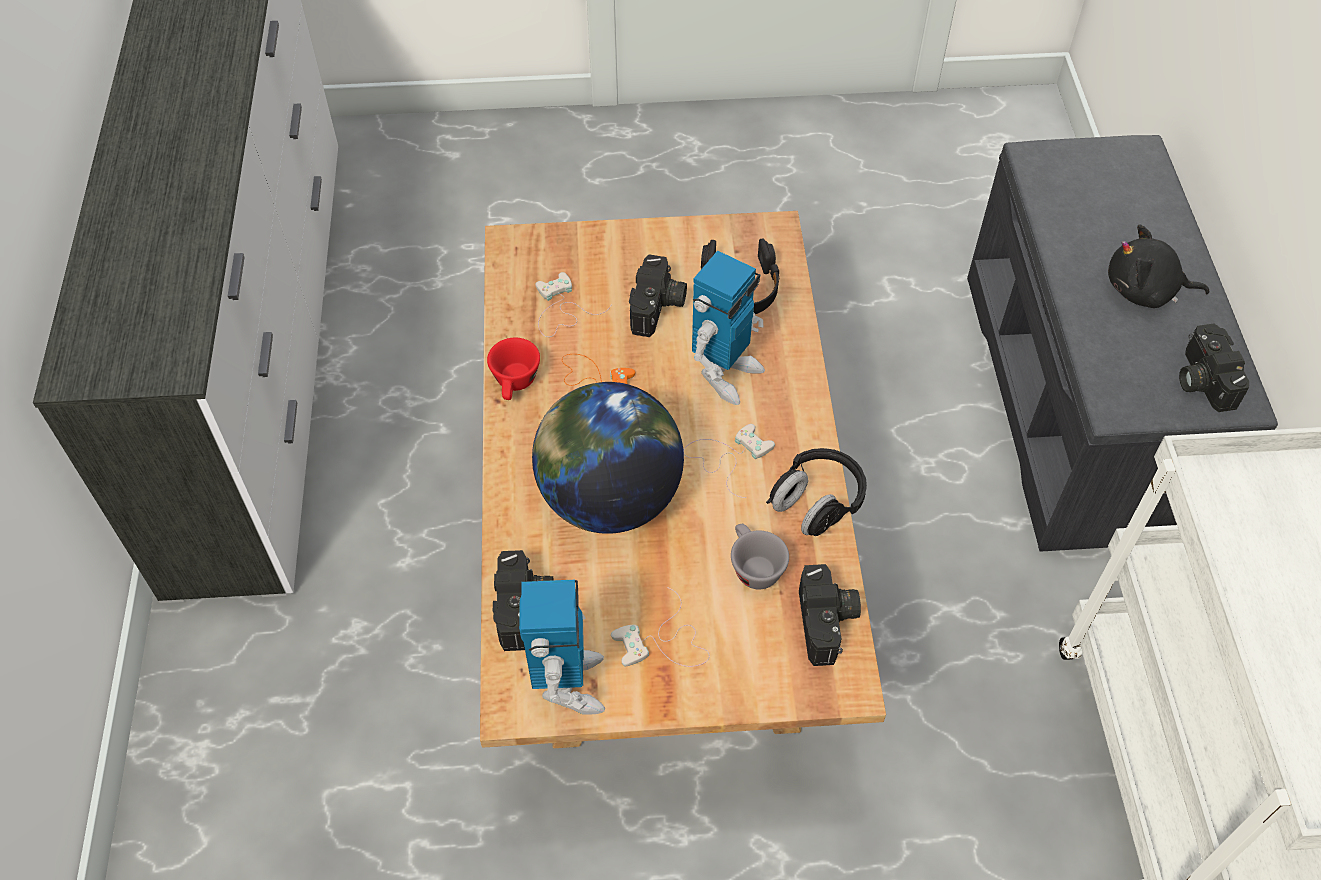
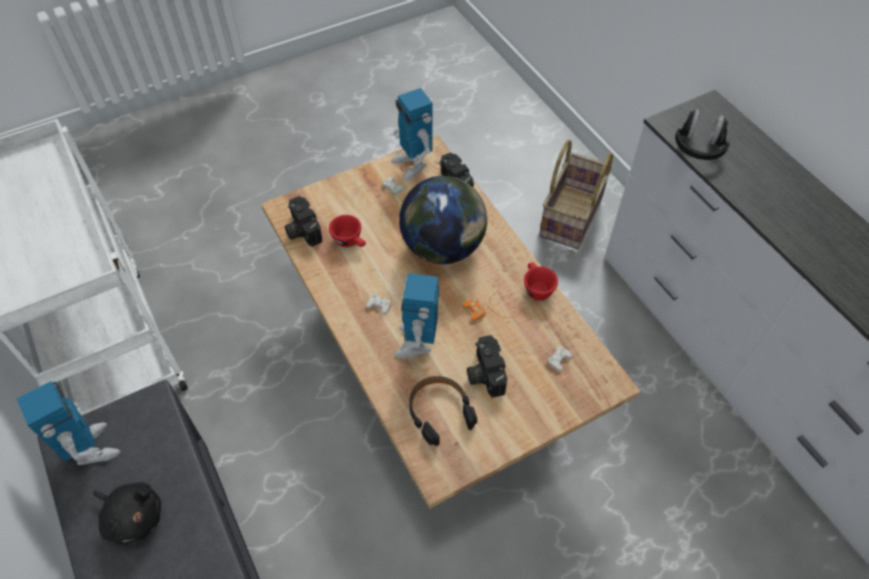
camera: 155 degrees right, 0 degrees up
(276, 697) = (572, 217): none -> basket
(753, 567) = (350, 241): grey cup -> red cup
(816, 502) = (329, 286): black headphones -> black headphones (698, 147)
(1144, 291) = (133, 517): black plush toy -> black plush toy turned 45 degrees clockwise
(1200, 379) = (91, 449): camera -> toy robot

